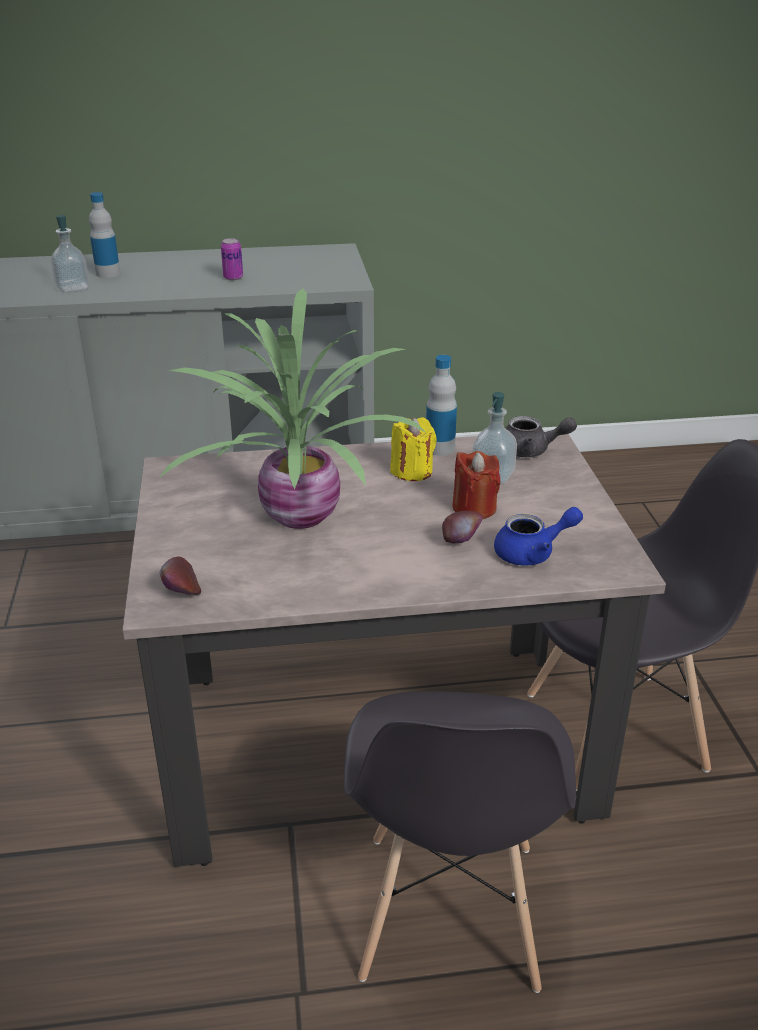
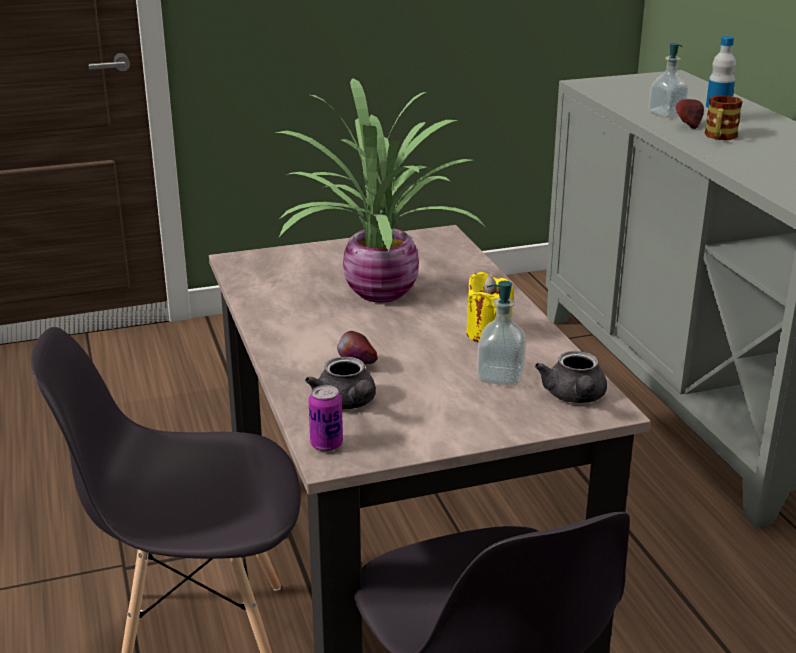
camera: 80 degrees right, 5 degrees down
(159, 281) = (719, 137): none -> mug
(182, 594) = (252, 265): apple -> apple (687, 125)
(233, 278) = (765, 161): can -> can (326, 445)
(440, 448) = (548, 345): bottle -> none
(474, 508) = (426, 369): red candle -> none
(532, 553) = (347, 403): blue teapot -> grey teapot

